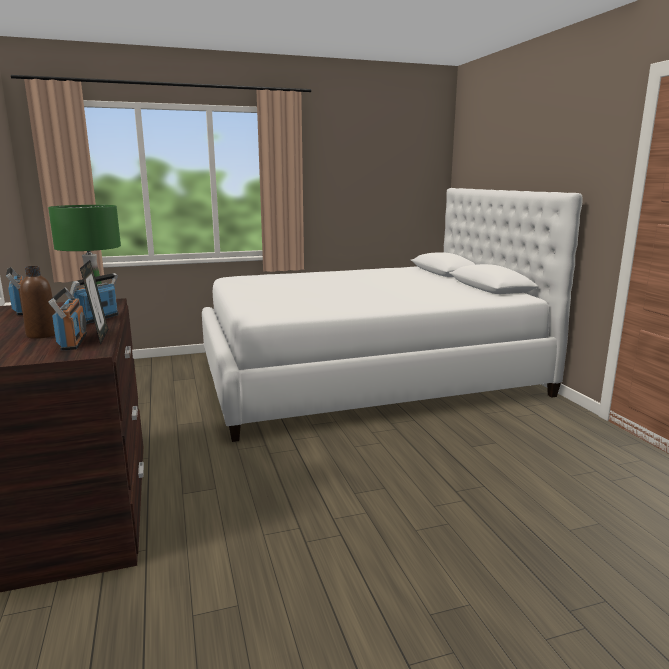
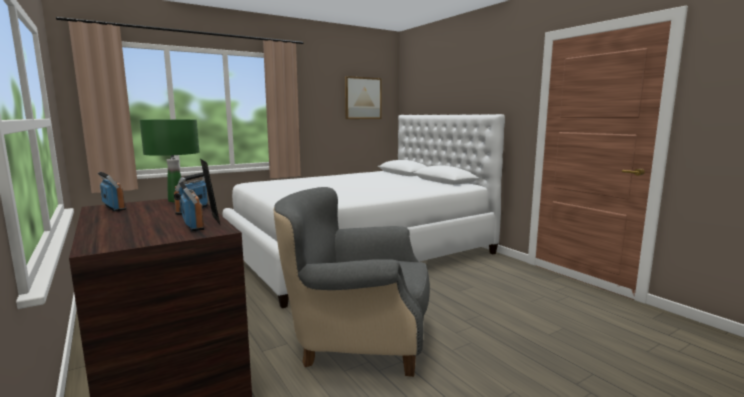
camera: 15 degrees left, 5 degrees down
(42, 335) = (158, 222): brown bottle -> none
(299, 496) = (356, 340): none -> grey armchair
(397, 164) = (362, 98): none -> picture

